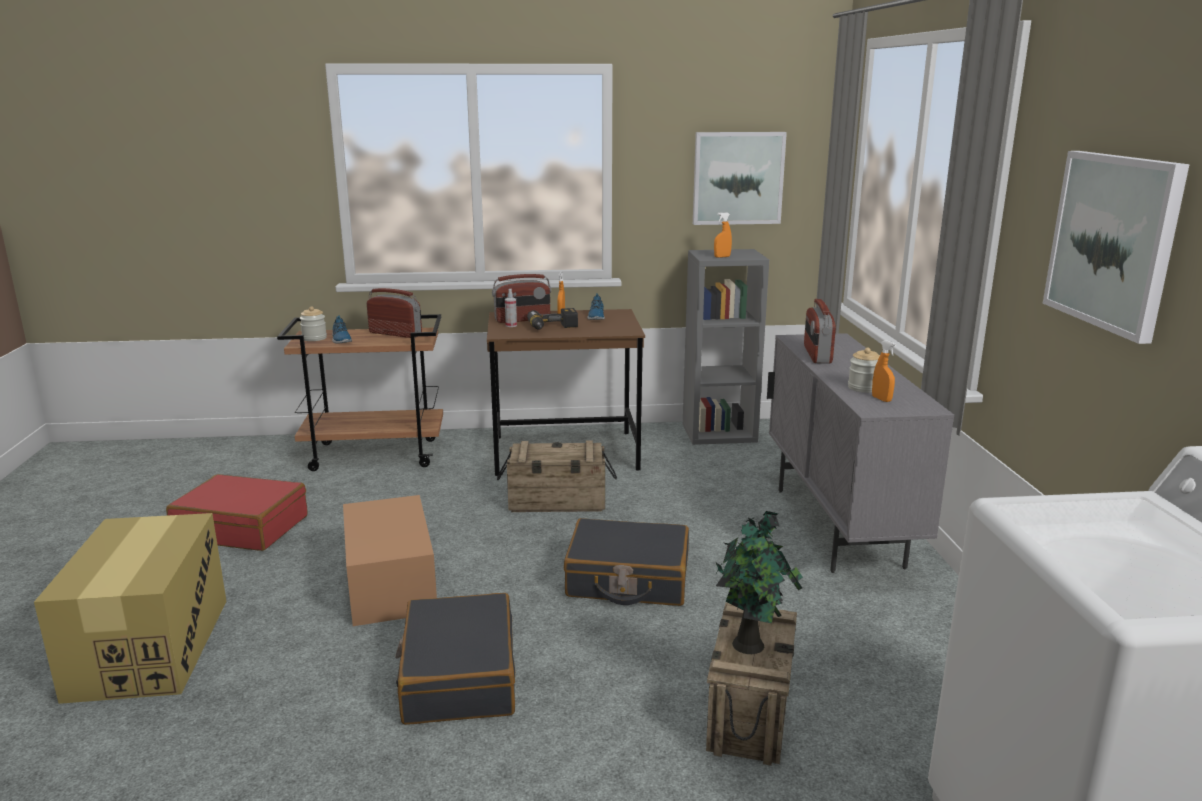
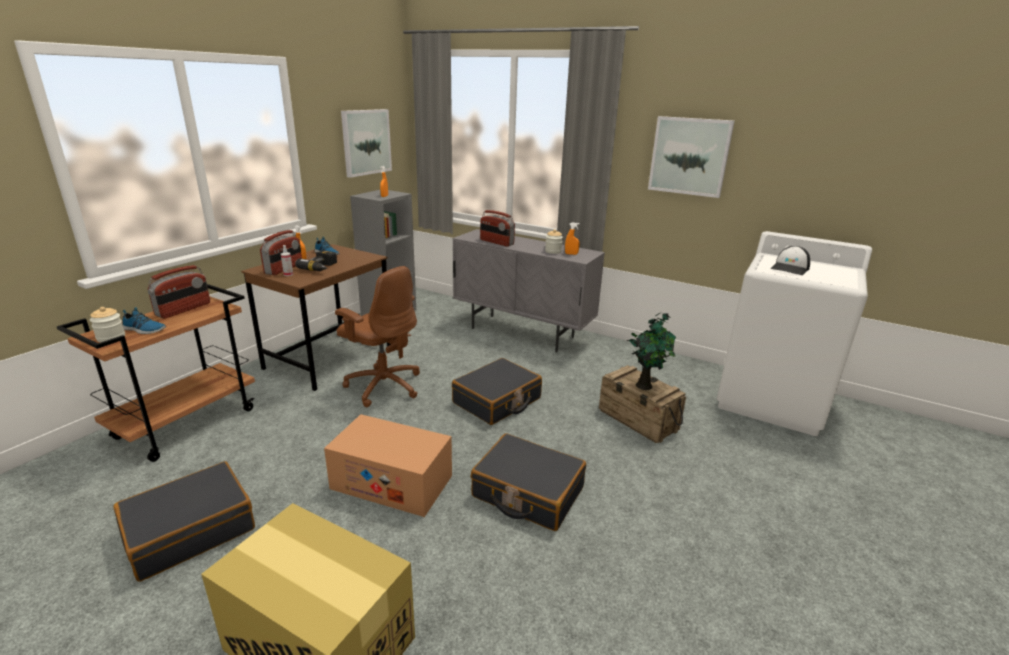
camera: 55 degrees left, 5 degrees up
(242, 527) = (190, 530): red suitcase -> black suitcase
(395, 334) = (184, 309): radio -> radio turned 150 degrees clockwise
(557, 502) = (383, 385): crate -> brown office chair
(1099, 531) = (790, 268): none -> cap

